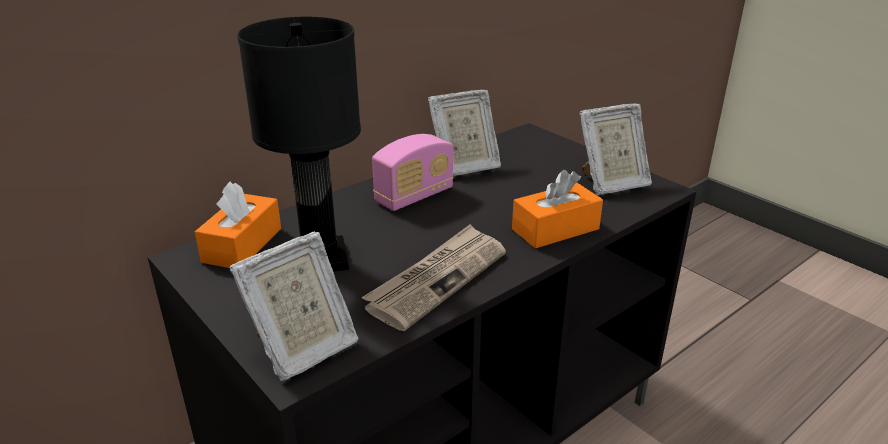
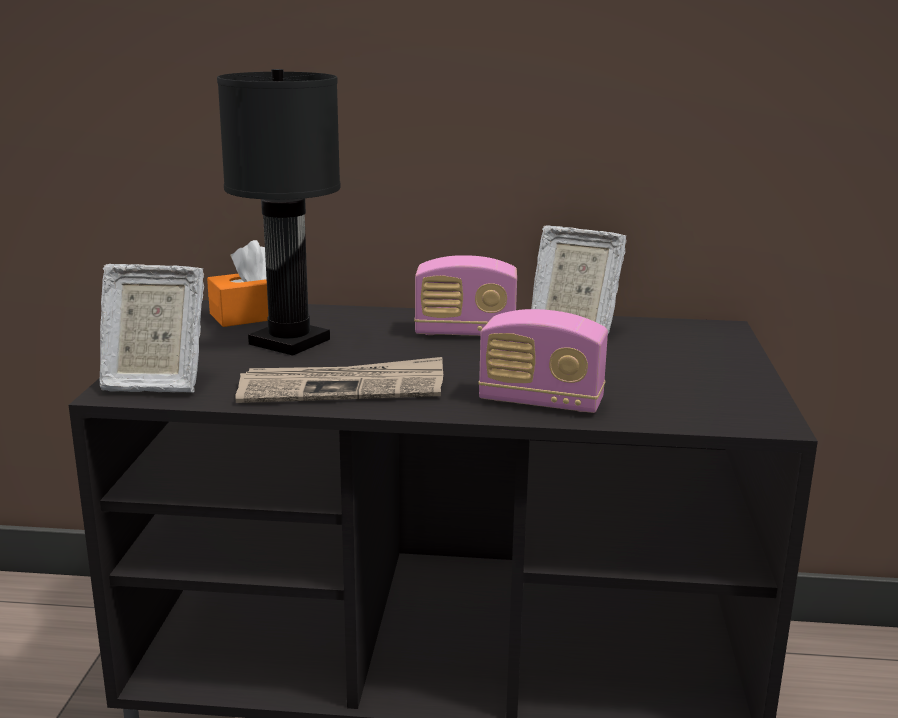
camera: 45 degrees right, 10 degrees down
(555, 229) = (541, 402): orange tissue box -> radio
(611, 184) = (709, 395): picture frame -> none

